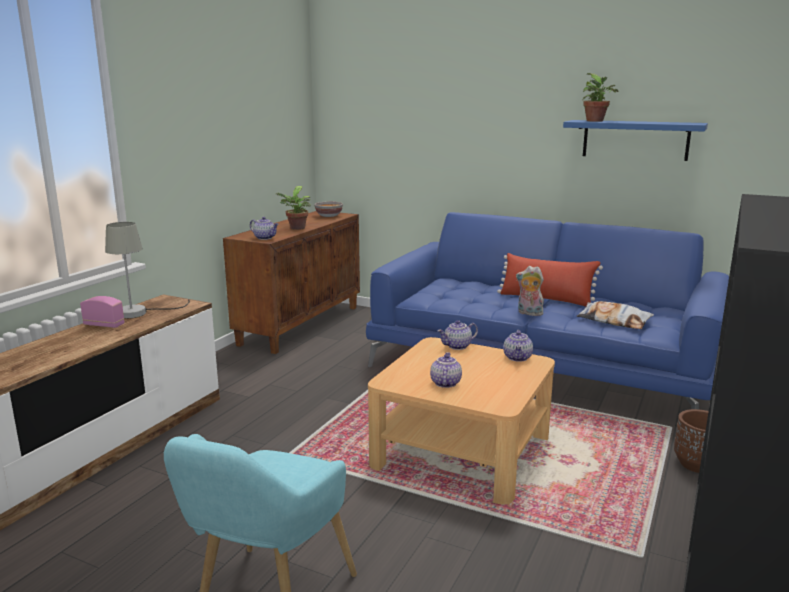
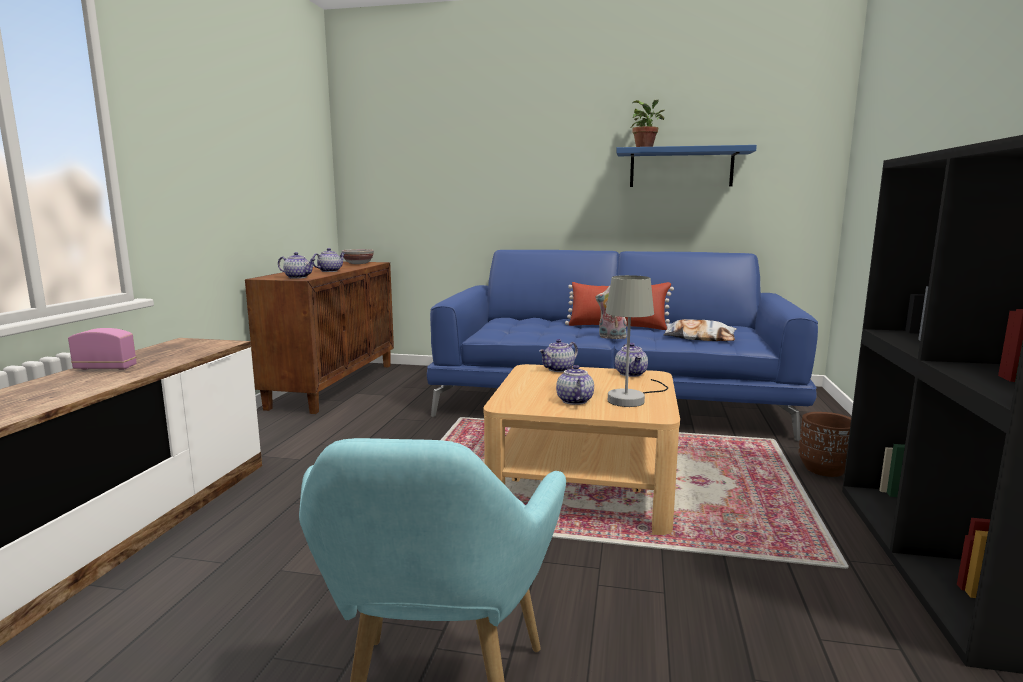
camera: 15 degrees left, 5 degrees down
(141, 312) = (156, 354): grey table lamp -> grey table lamp (632, 398)
(296, 228) = (329, 271): potted plant -> teapot

